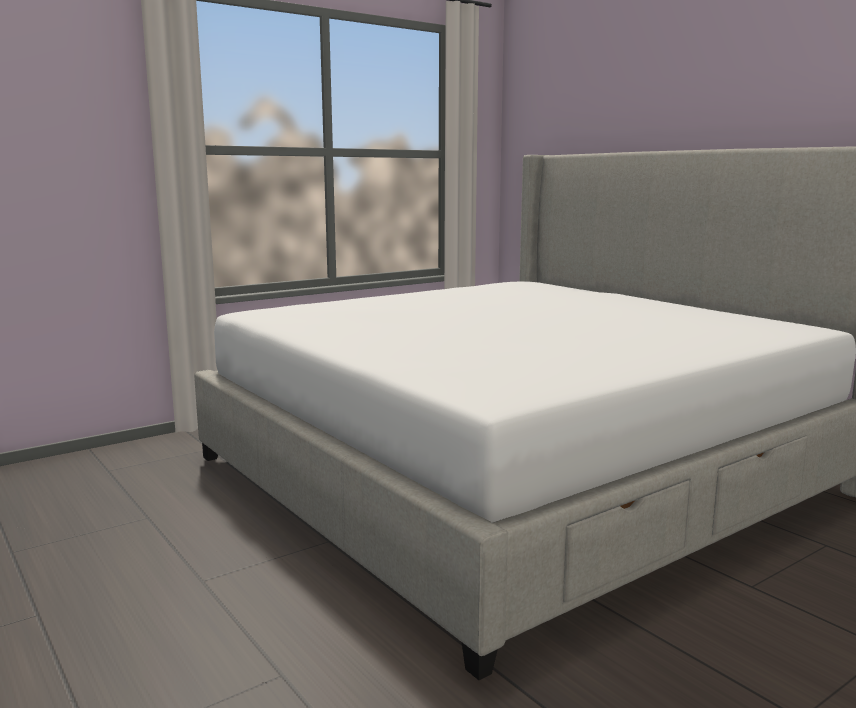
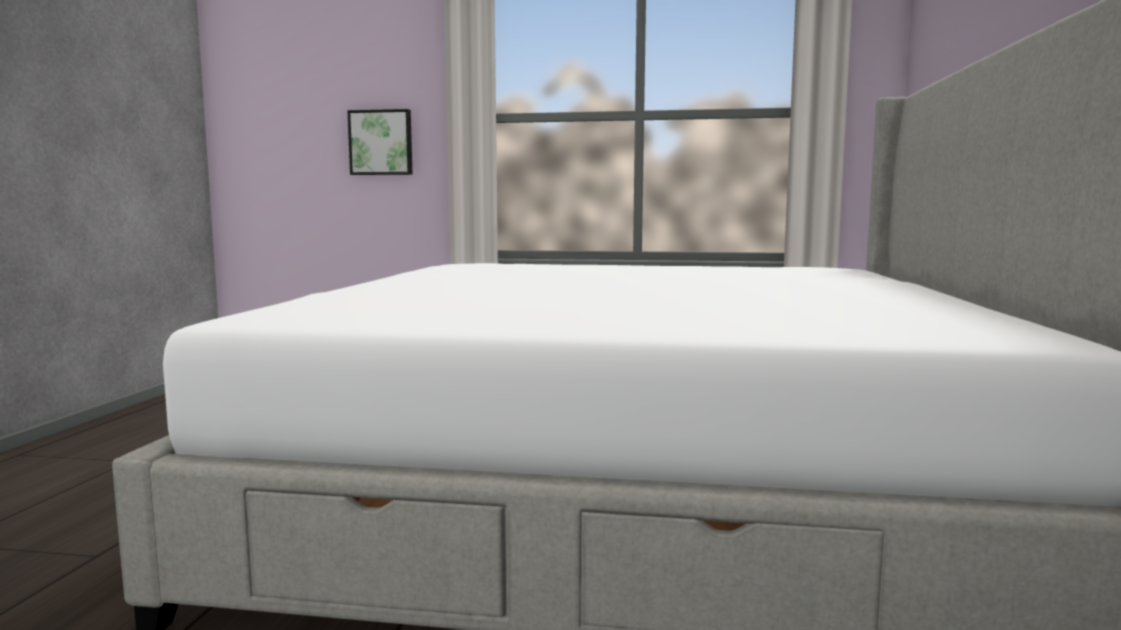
camera: 45 degrees right, 5 degrees down
(57, 174) = (381, 143): none -> picture

